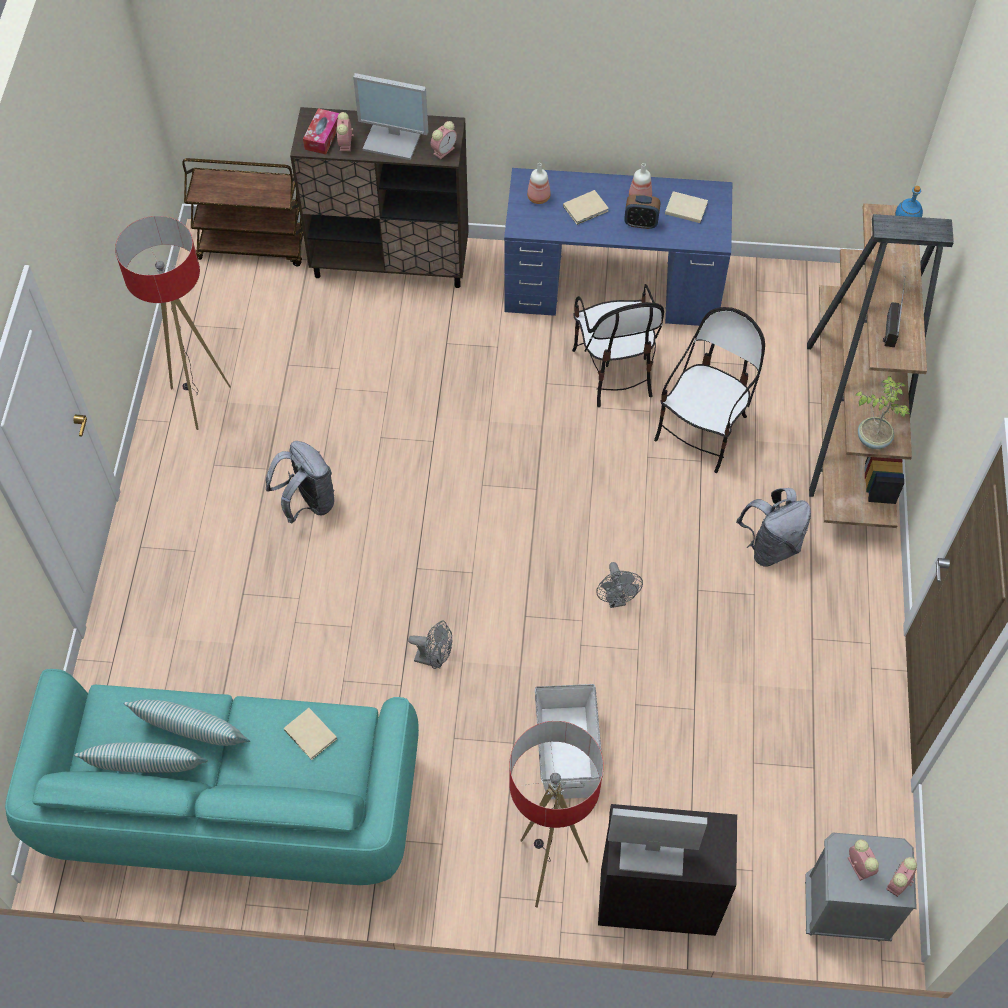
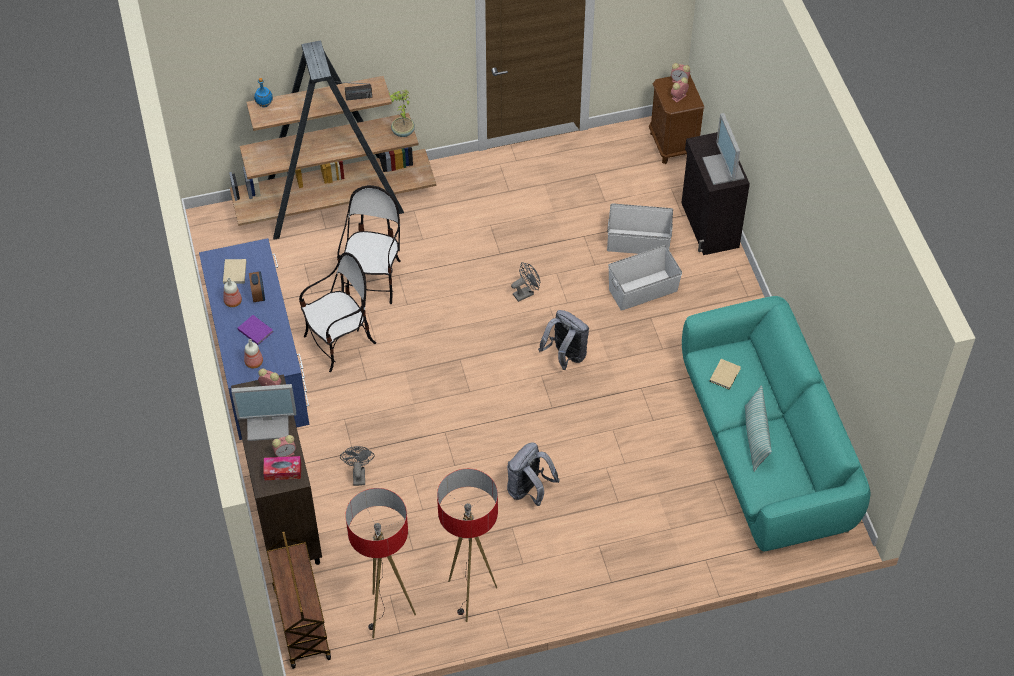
camera: 110 degrees left, 5 degrees down
(147, 767) = (789, 453): pillow -> none
(394, 138) = (269, 423): monitor -> monitor turned 90 degrees clockwise
(434, 659) = (614, 376): grey fan -> grey fan (358, 474)
(548, 868) = (719, 279): floor lamp -> floor lamp (387, 615)
(587, 208) = (255, 330): beige book -> purple book
(658, 780) = (638, 242): none -> white storage box
(703, 431) = (373, 279): chair -> chair turned 90 degrees clockwise
(770, 546) = (451, 224): grey backpack -> grey backpack (565, 356)
(843, 911) = (673, 145): grey nightstand -> brown nightstand

